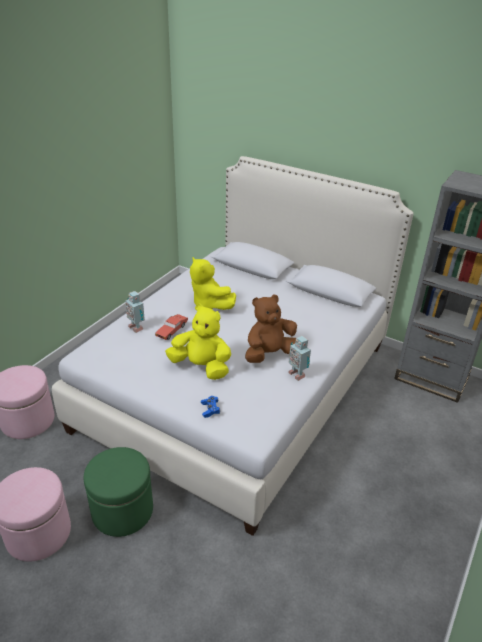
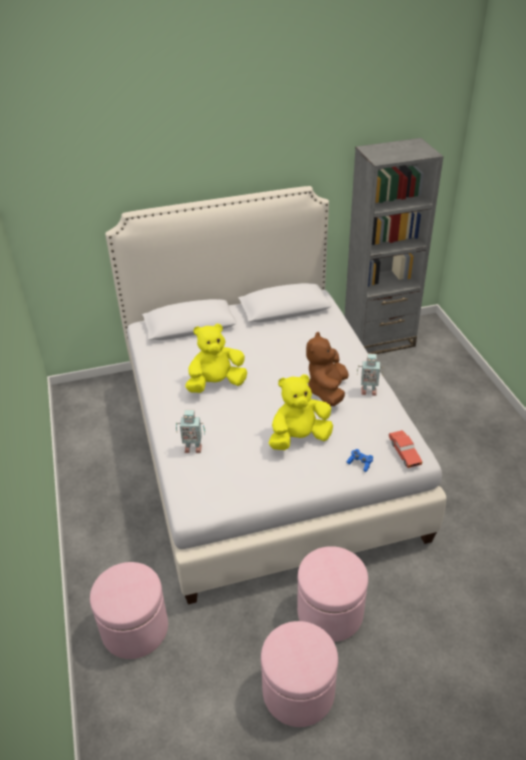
camera: 45 degrees left, 5 degrees up
(122, 510) = (330, 612): green ottoman -> pink ottoman
(172, 331) = (228, 427): red toy car -> red toy car (404, 453)
(209, 304) = (216, 384): yellow plush toy -> yellow plush toy turned 150 degrees clockwise

